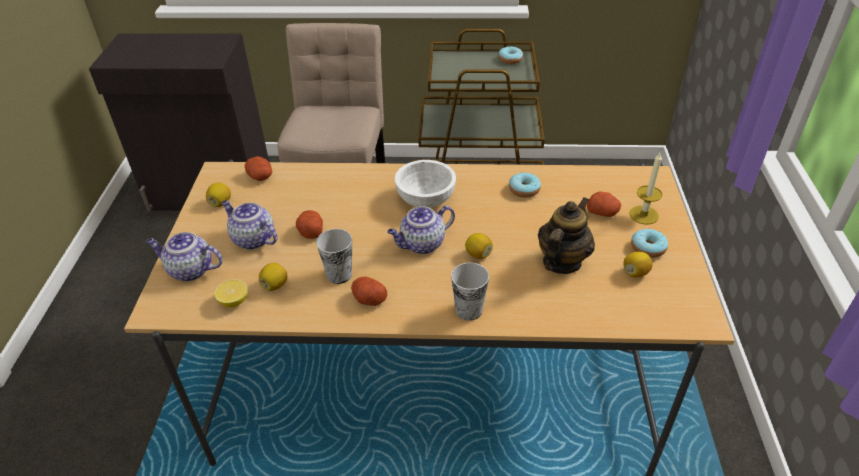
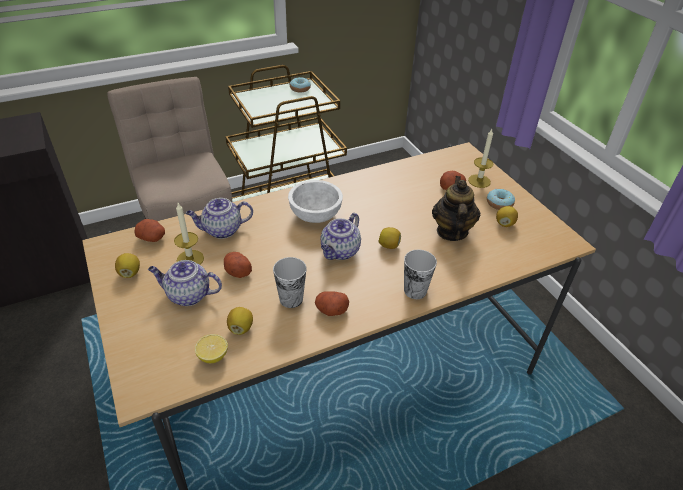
camera: 30 degrees left, 0 degrees up
(189, 270) = (146, 344): teapot -> teapot (222, 230)
(278, 206) = (190, 259): none -> candle
(524, 190) = (385, 186): donut -> none

